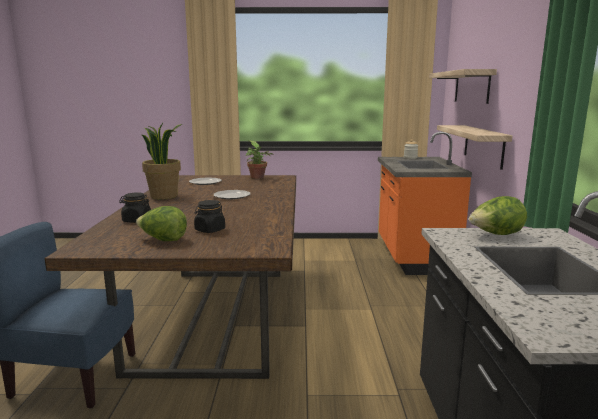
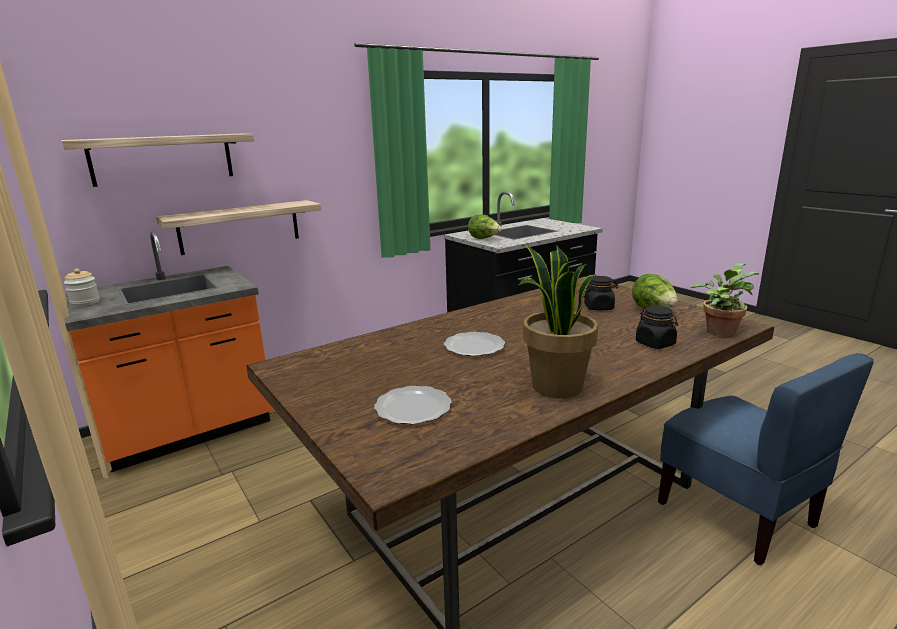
camera: 125 degrees left, 5 degrees up
(258, 177) = (307, 382): potted plant -> potted plant (720, 331)

